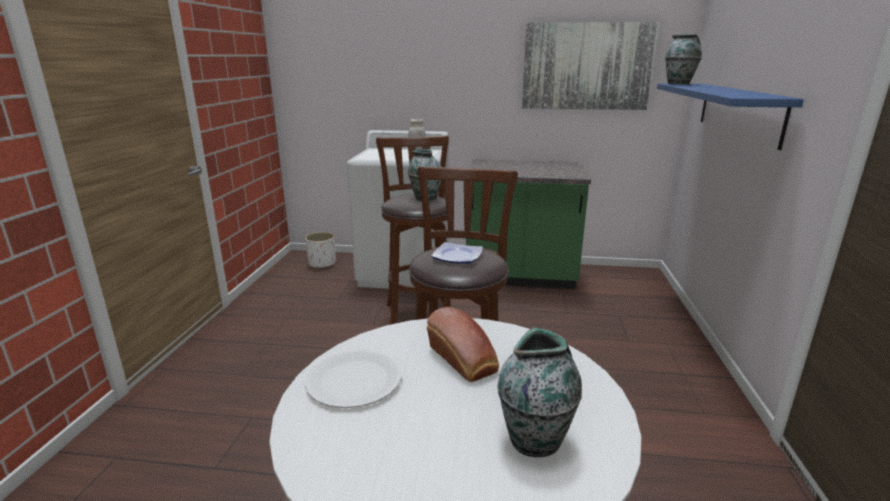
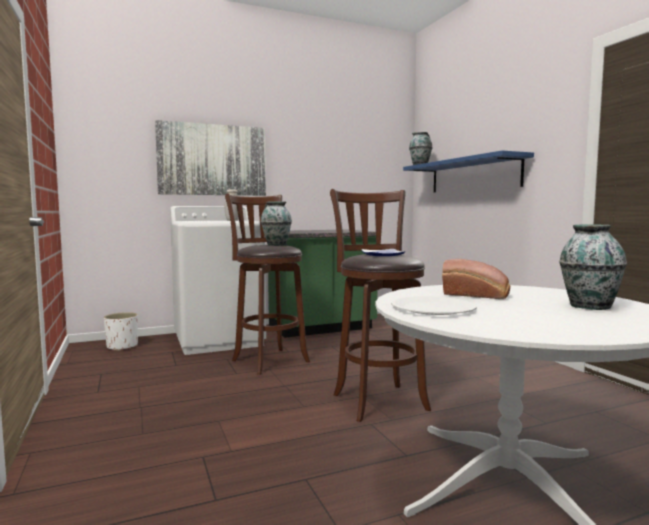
camera: 30 degrees left, 15 degrees down
(587, 66) = (348, 157): picture -> picture (212, 160)

